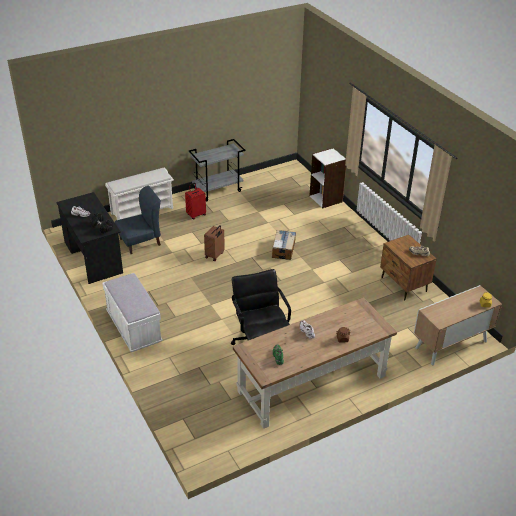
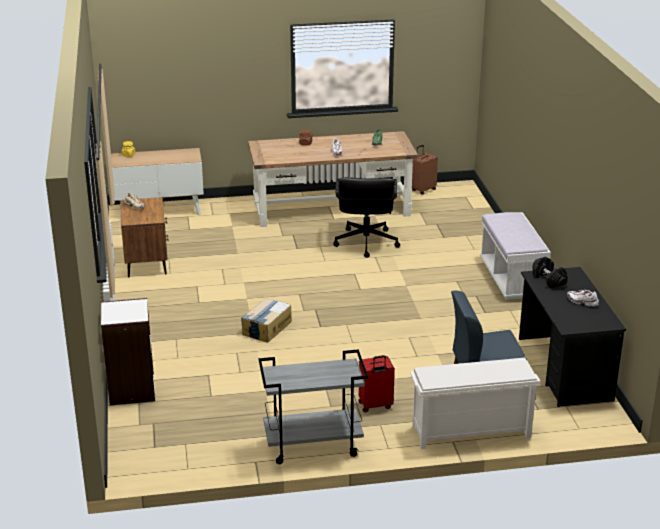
camera: 160 degrees left, 10 degrees down
(215, 255) = (373, 338): brown suitcase -> brown suitcase (423, 190)

